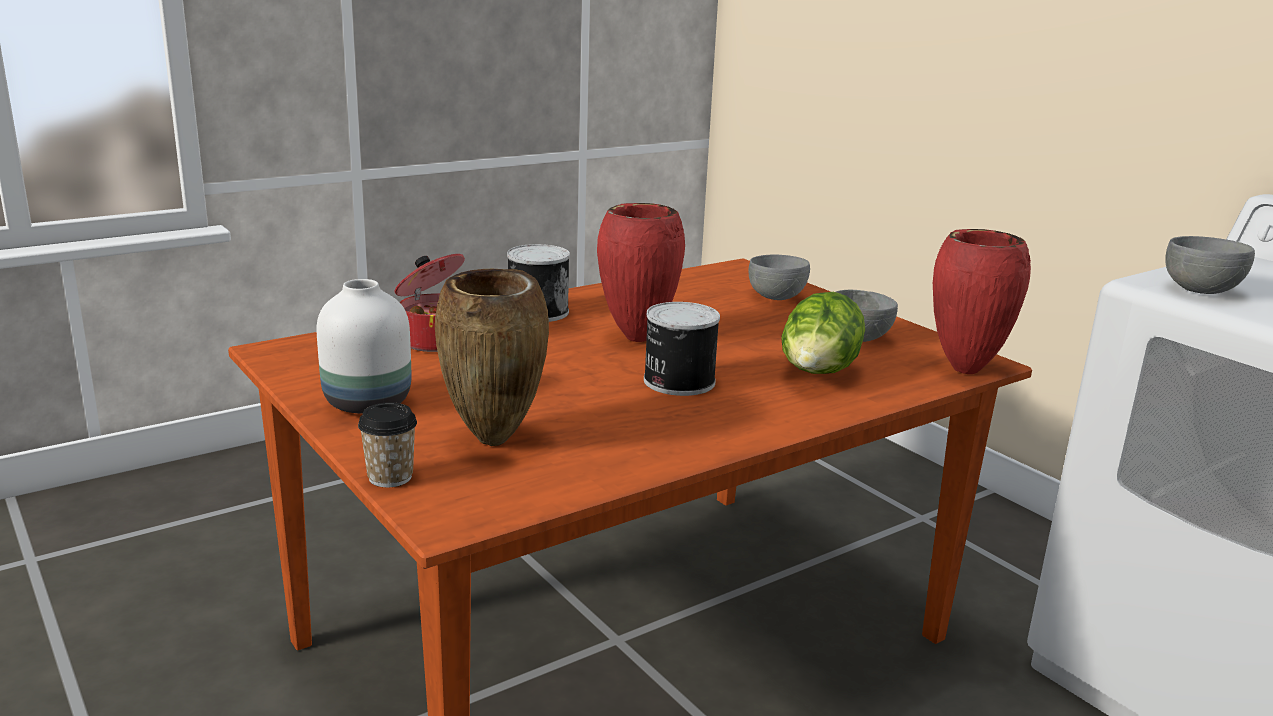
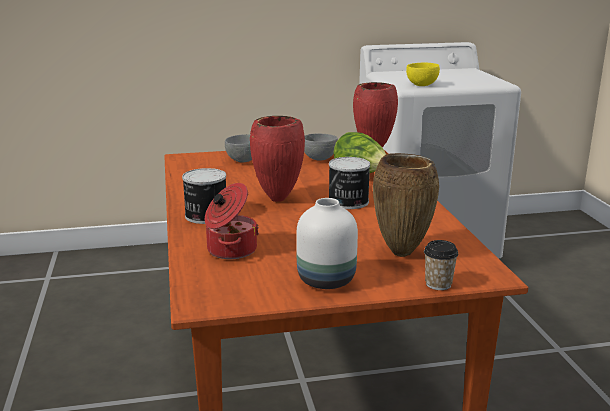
camera: 65 degrees left, 0 degrees up
(1201, 291) = (422, 85): grey bowl -> yellow bowl

